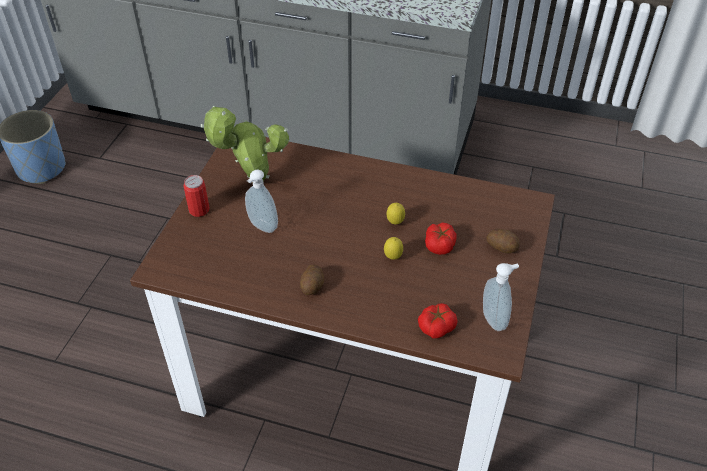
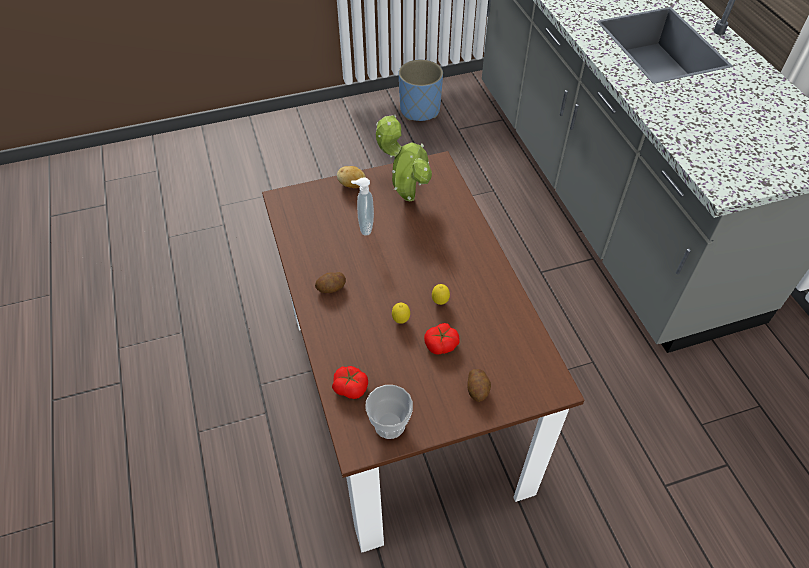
camera: 55 degrees right, 5 degrees up
(199, 210) = (352, 185): can -> potato
(495, 319) = (389, 424): soap dispenser -> cup

